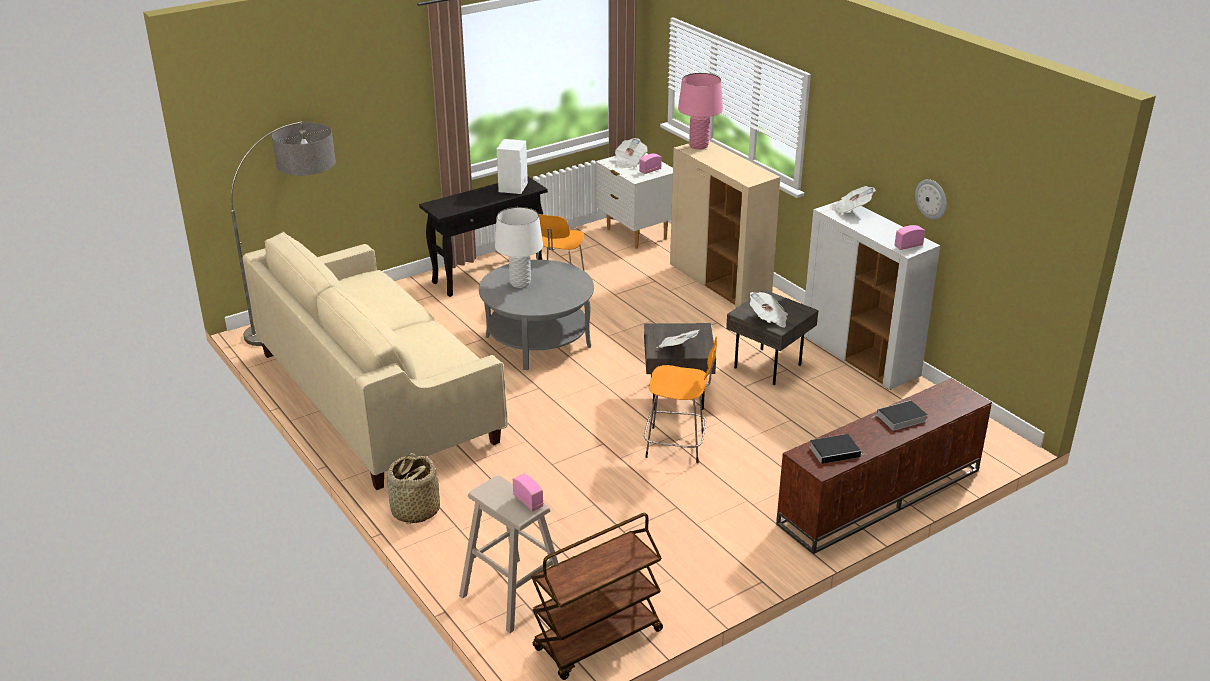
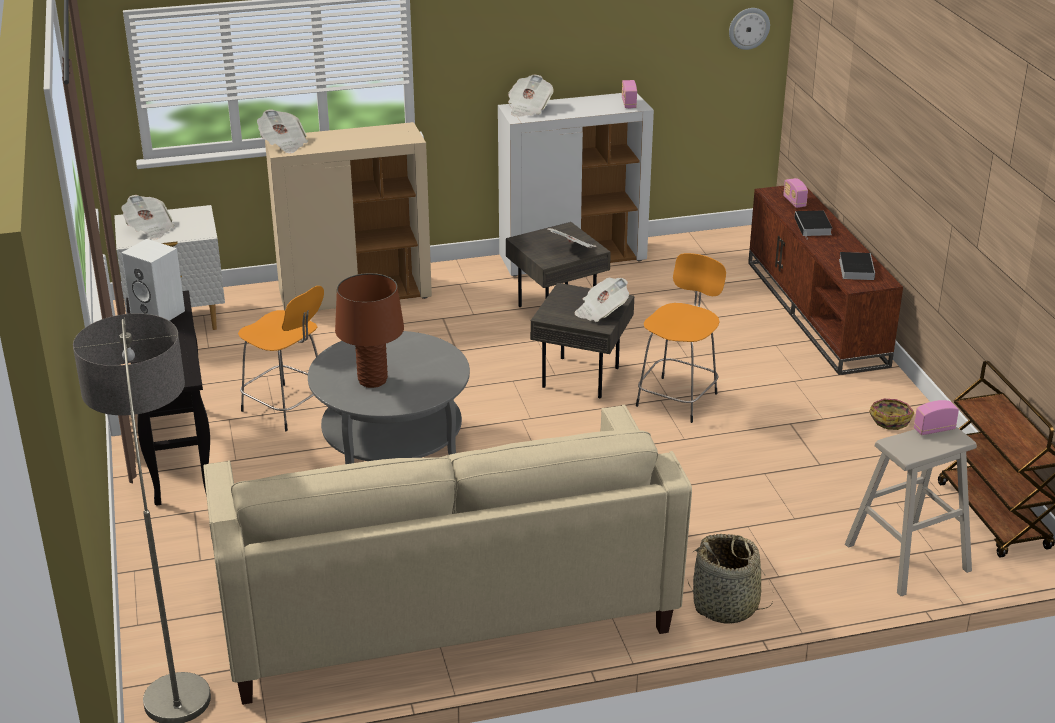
camera: 70 degrees left, 0 degrees up
(520, 283) = (373, 381): white table lamp -> brown table lamp
(650, 171) = (190, 221): radio -> radio (794, 202)
(698, 146) = (283, 144): pink table lamp -> newspaper
(719, 563) = (890, 420): none -> basket
(931, 199) = (613, 50): wall clock -> wall clock (748, 28)

